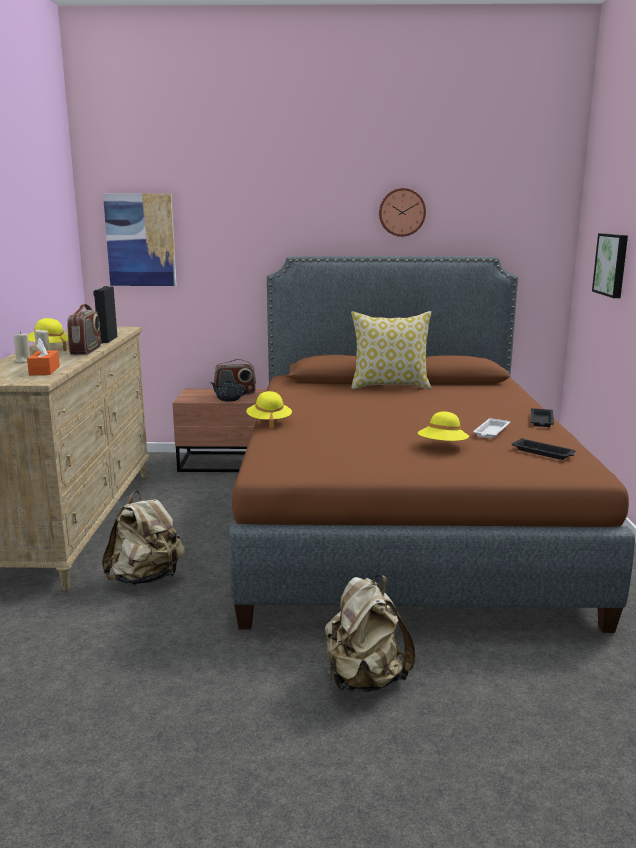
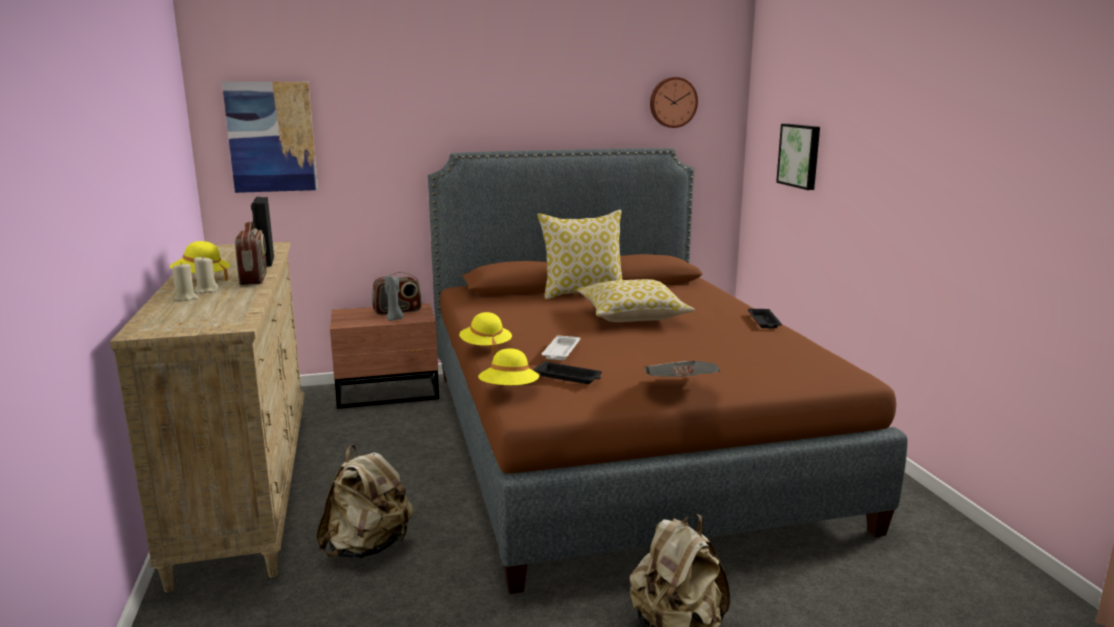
camera: 15 degrees left, 0 degrees up
(44, 371) = (228, 310): orange tissue box -> none
(228, 399) = (394, 319): black teapot -> grey candle
(402, 212) = (572, 102): wall clock -> wall clock (672, 102)
(410, 468) = (680, 390): none -> newspaper
(419, 408) = (632, 316): none -> pillow
(442, 447) = (692, 360): yellow hat -> yellow hat (509, 390)
(491, 432) = (726, 338): white tray -> white tray (561, 352)
(544, 453) = (794, 358): black tray -> black tray (569, 377)

